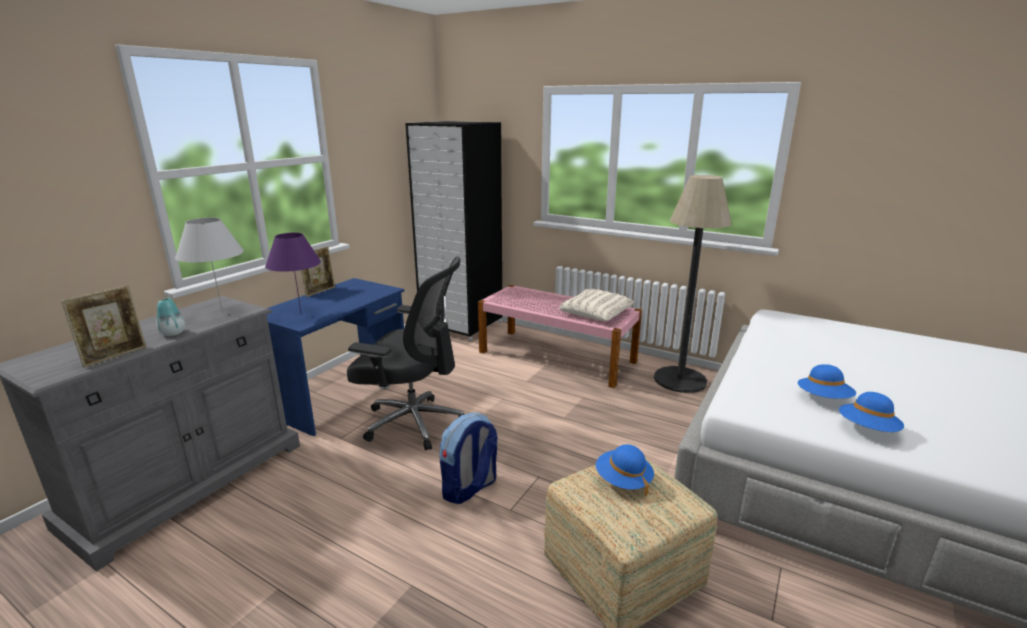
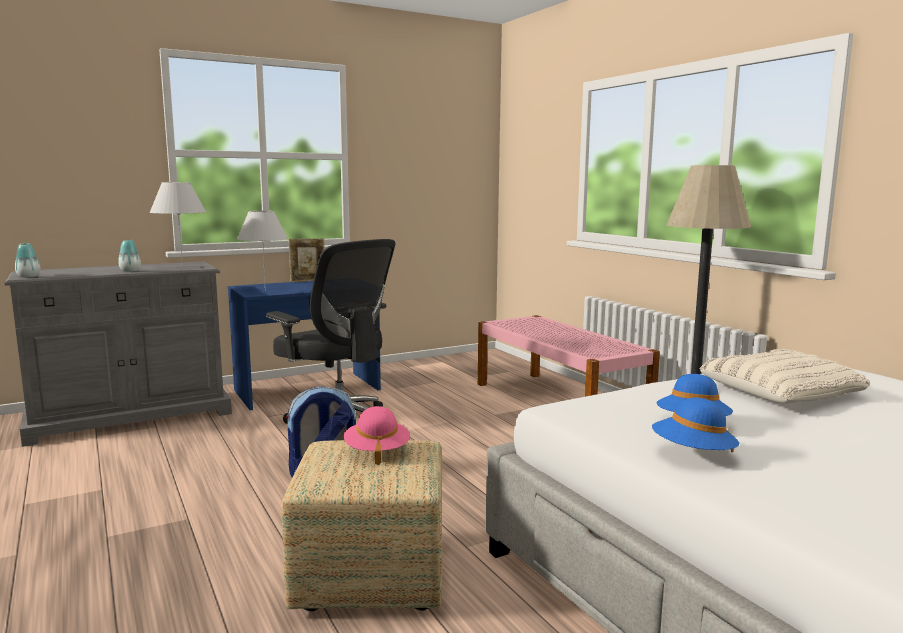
camera: 30 degrees right, 10 degrees down
(52, 374) = (28, 276): none -> vase
(115, 356) = (76, 274): picture frame -> none
(301, 314) = (265, 290): purple table lamp -> white table lamp
(462, 325) = (490, 362): wardrobe -> none
(595, 313) = (592, 345): beige pillow -> beige pillow (779, 392)
(623, 480) = (376, 451): blue hat -> pink hat

